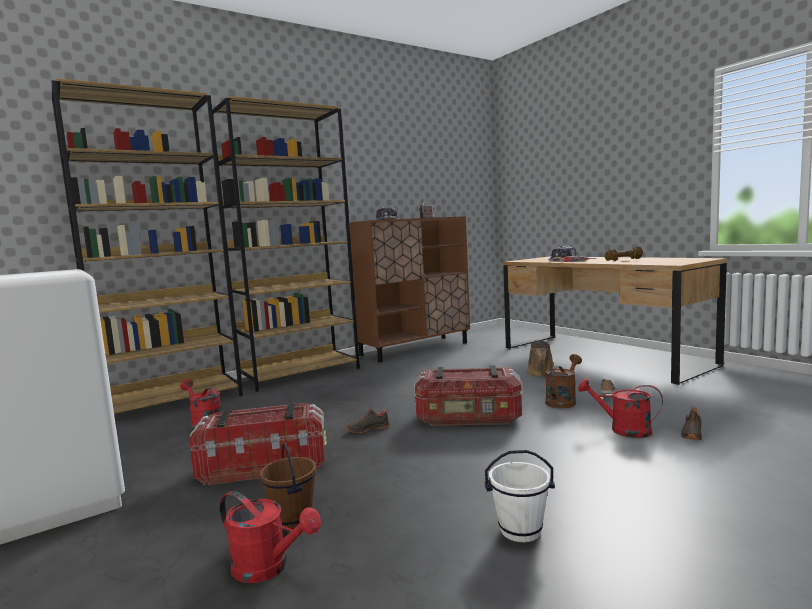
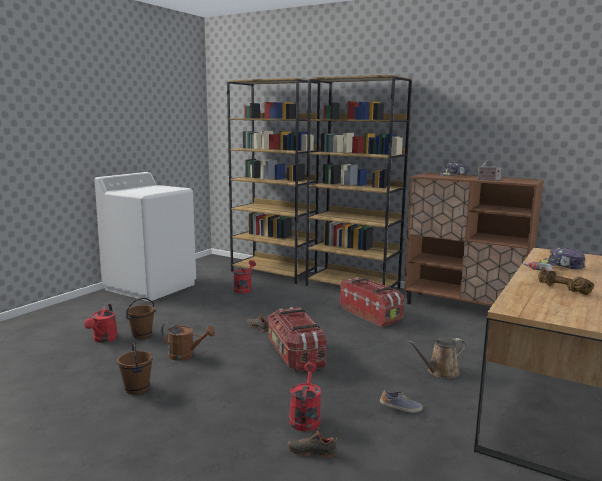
camera: 65 degrees right, 5 degrees up
(263, 466) = (196, 315): storage box -> storage box (371, 314)
(520, 531) = (136, 389): white bucket -> brown bucket
(563, 401) = (362, 387): brown watering can -> brown watering can (186, 355)

